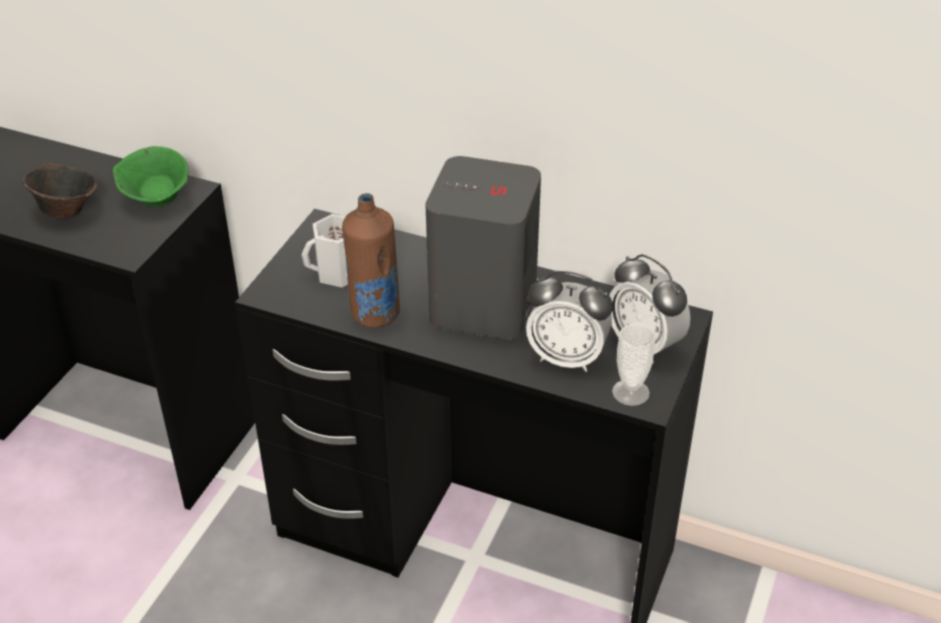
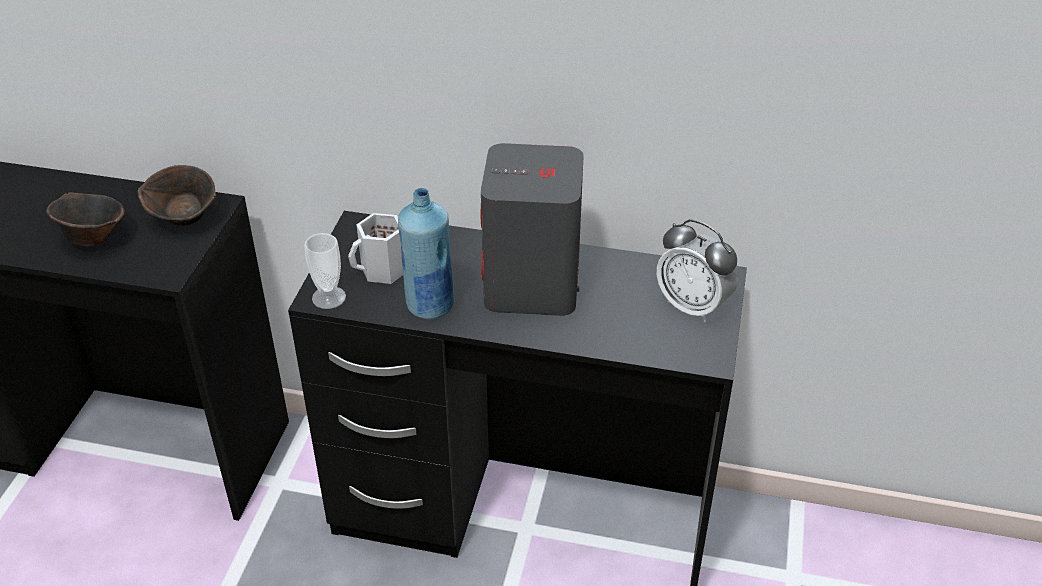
camera: 10 degrees left, 0 degrees up
(158, 200) = (185, 218): green bowl -> brown bowl
(374, 314) = (429, 306): brown bottle -> blue bottle
(566, 357) = (624, 326): alarm clock -> none
(630, 392) = (692, 352): cup -> cup (329, 297)

